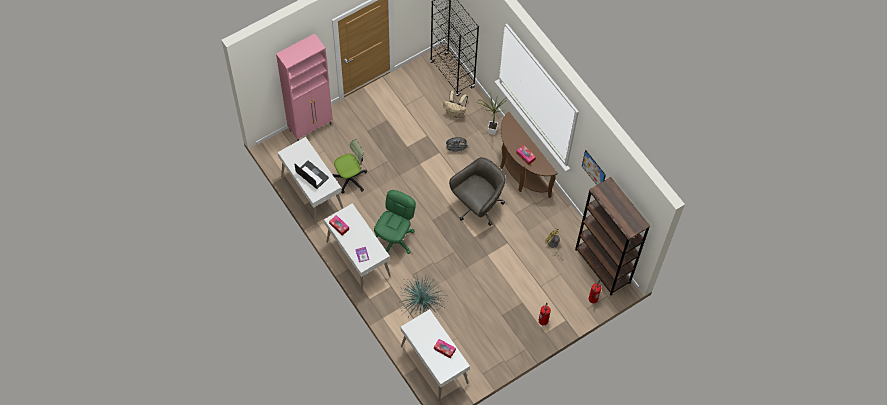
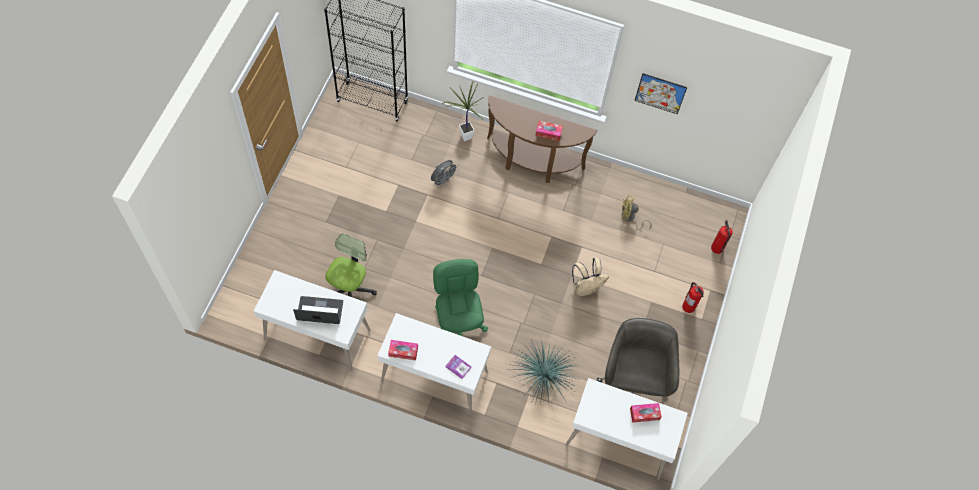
camera: 40 degrees left, 0 degrees up
(311, 127) = (255, 258): pink cabinet -> none
(455, 113) = (409, 140): beige backpack -> beige backpack (586, 287)
(477, 206) = (517, 227): grey office chair -> grey office chair (632, 380)
(602, 266) = (697, 207): brown bookcase -> none

